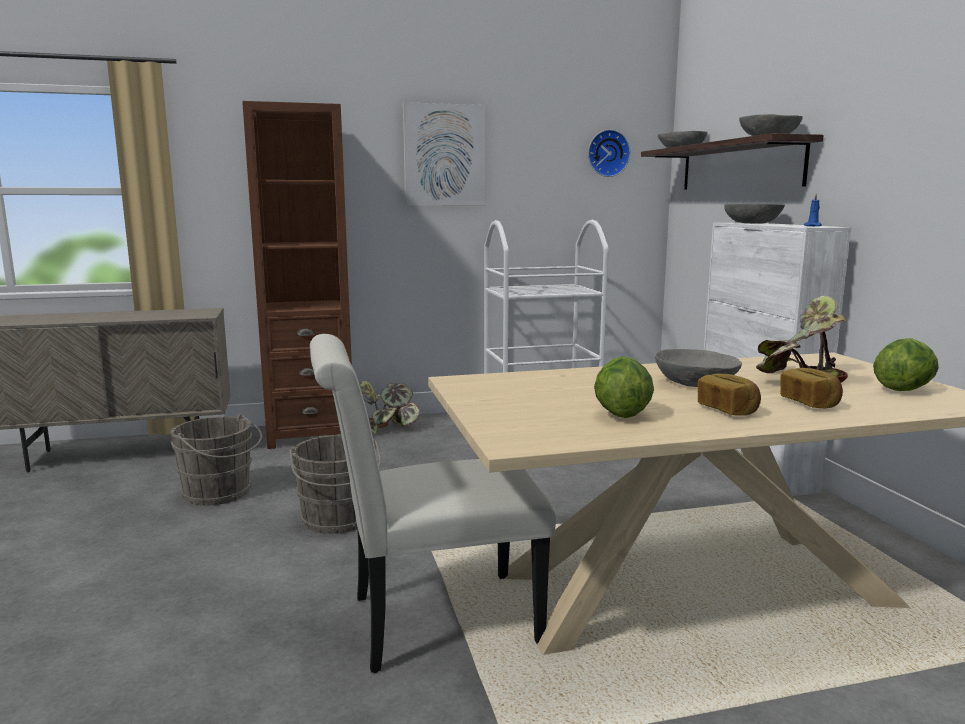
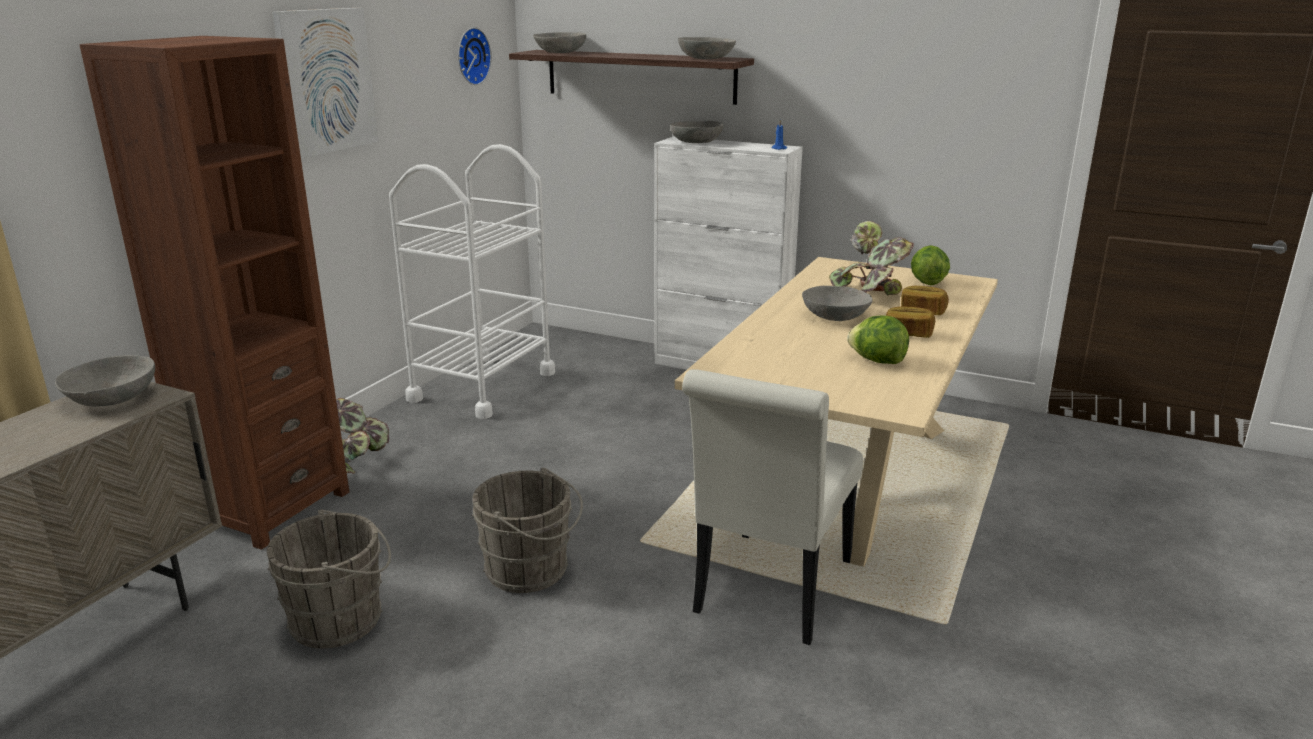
camera: 50 degrees left, 10 degrees up
(190, 312) = (112, 398): none -> grey bowl

